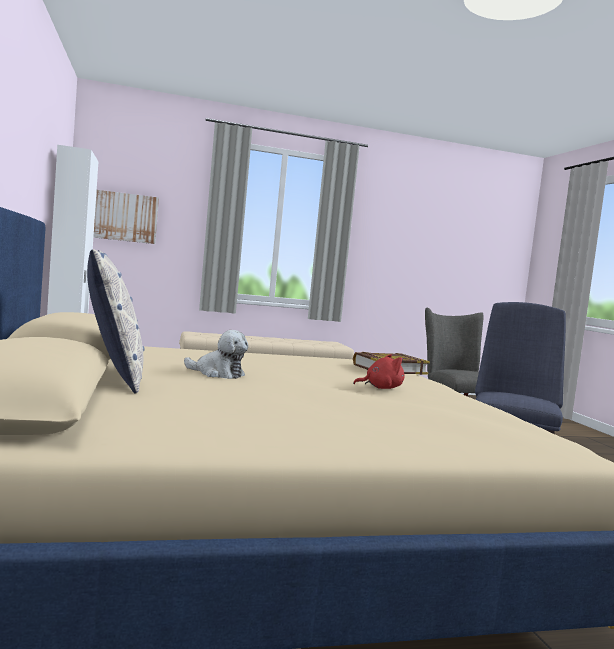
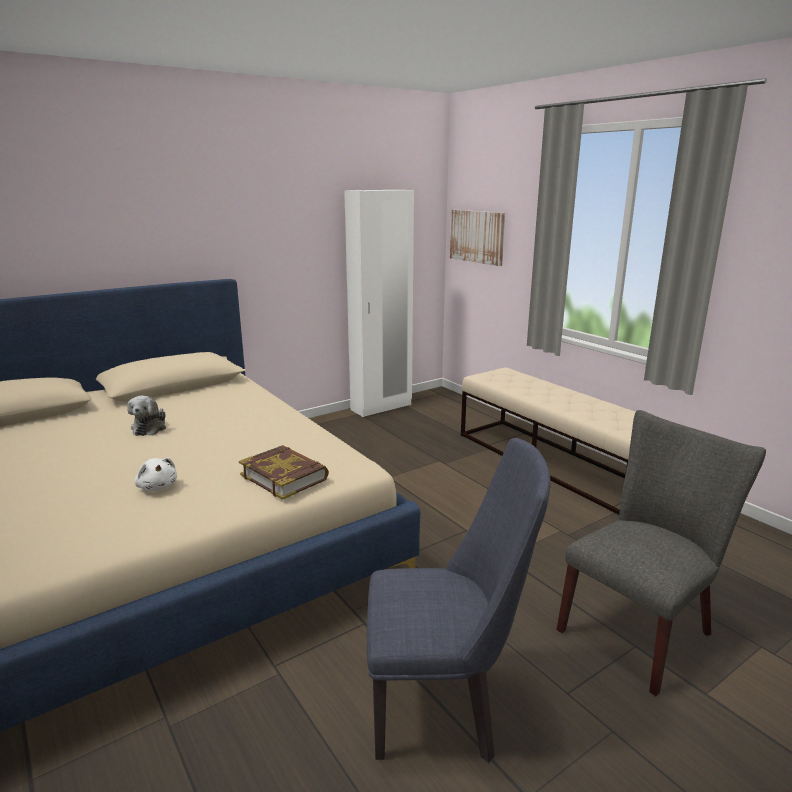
camera: 70 degrees right, 15 degrees up
(112, 378) = (95, 412): pillow -> none
(381, 388) = (157, 487): red plush toy -> white plush toy

